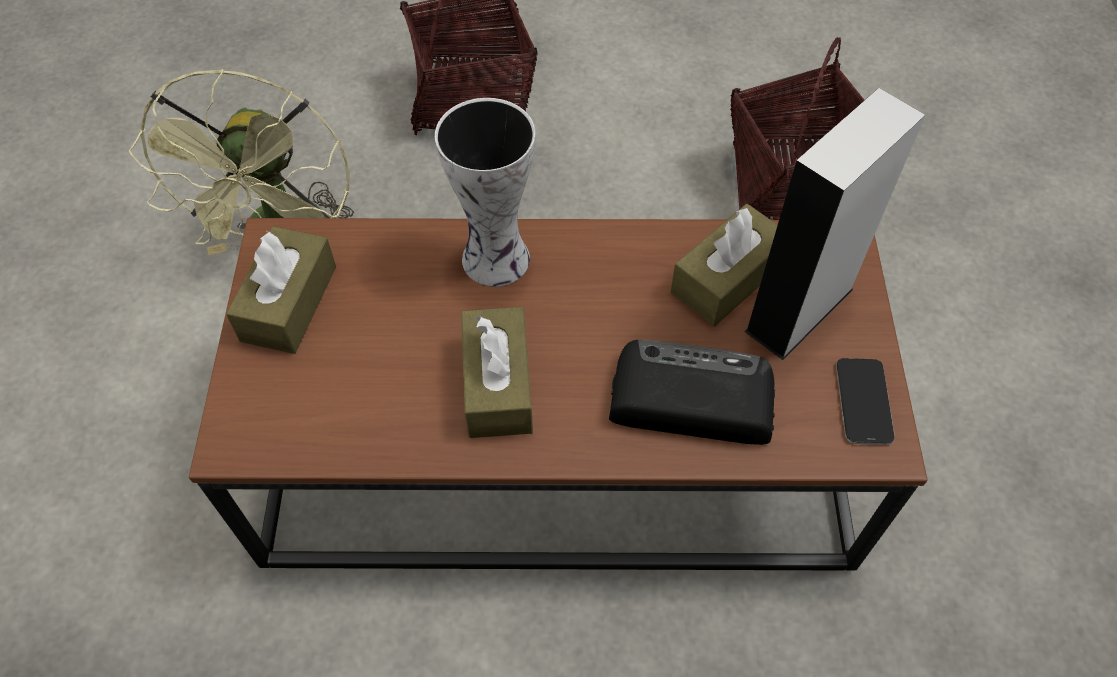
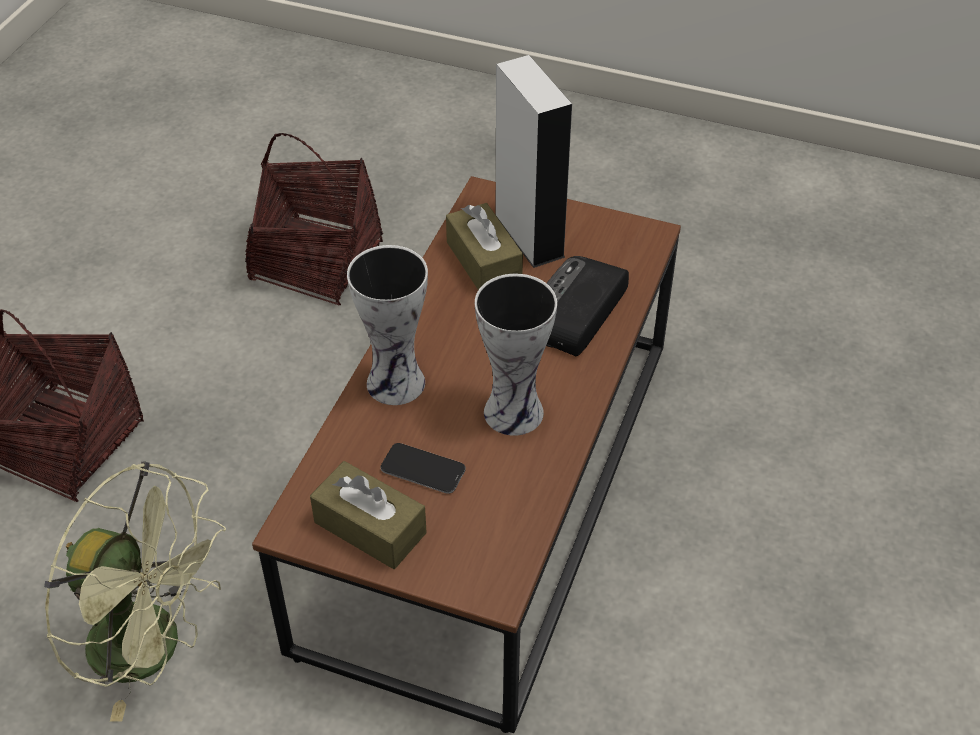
camera: 70 degrees left, 10 degrees down
(497, 384) = (516, 411): brown tissue box -> vase
(863, 402) = (614, 231): phone -> phone (423, 469)

